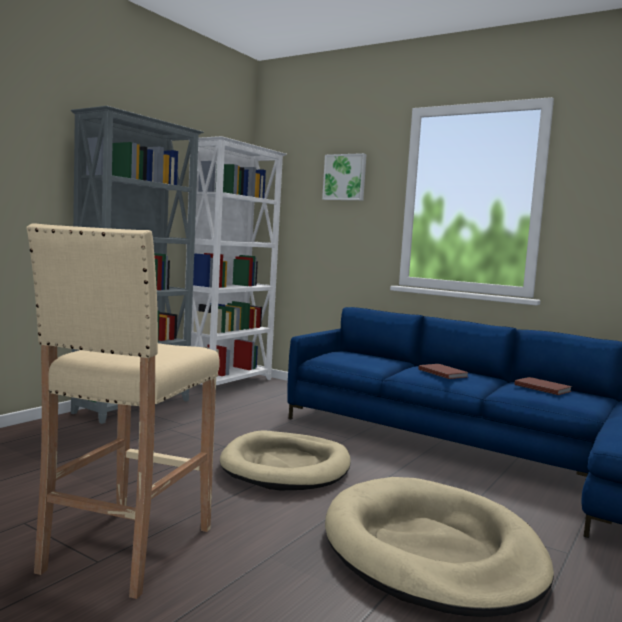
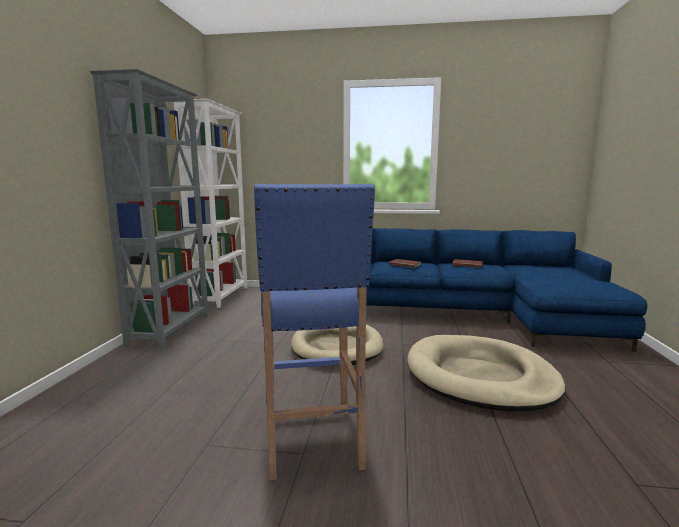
camera: 25 degrees left, 5 degrees up
(126, 551) = (312, 439): beige stool -> blue stool
(345, 177) = (293, 132): picture -> none

